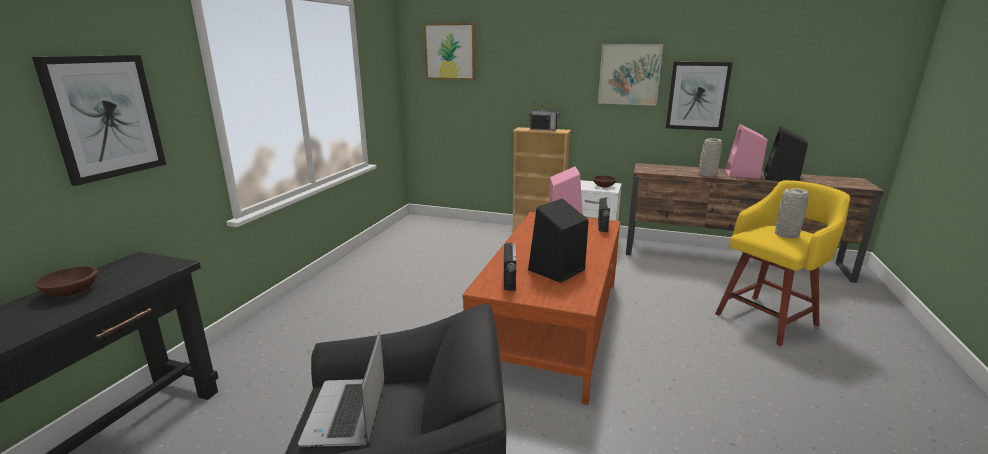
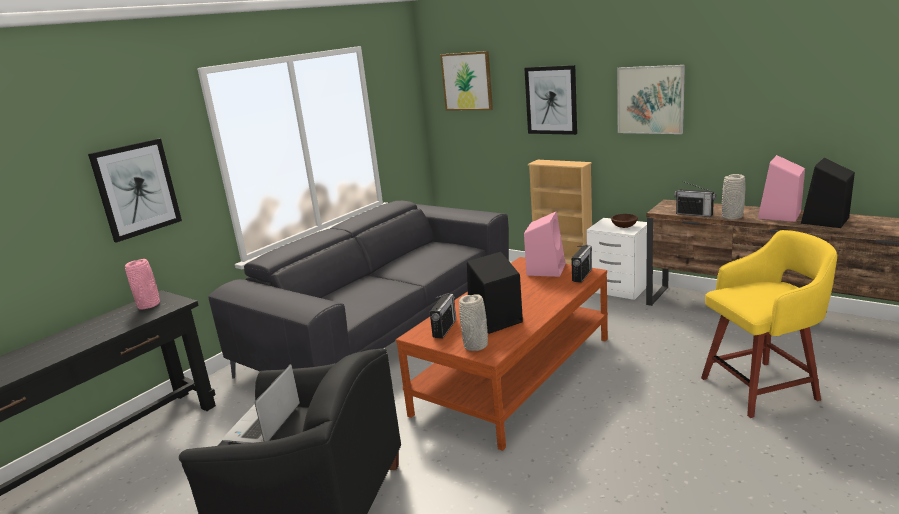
camera: 20 degrees right, 0 degrees up
(71, 292) = (111, 320): brown bowl -> none
(127, 270) = (149, 305): none -> pink vase
(391, 286) = (384, 326): none -> grey sofa
(543, 129) = (560, 162): radio -> radio (694, 214)
(697, 96) = (728, 122): picture -> picture (551, 100)
(786, 235) = (765, 294): grey vase -> grey vase (476, 345)

